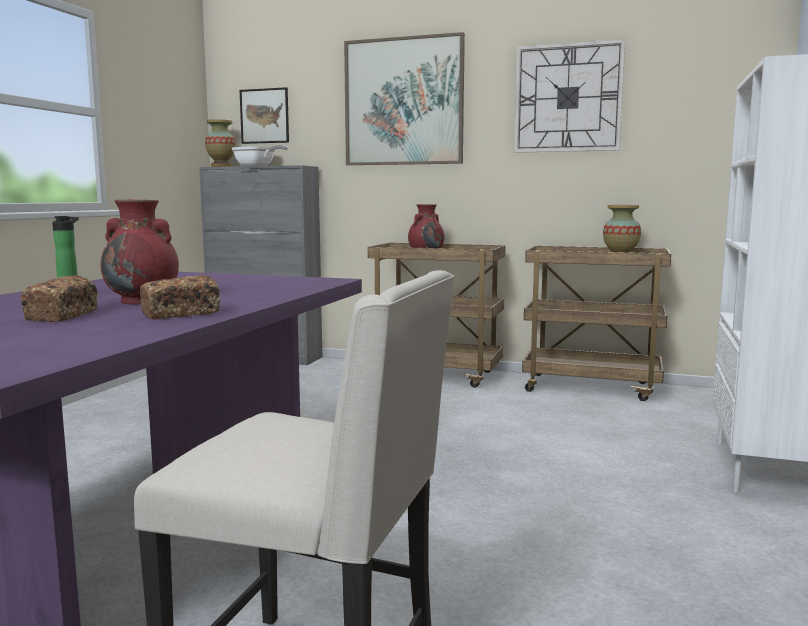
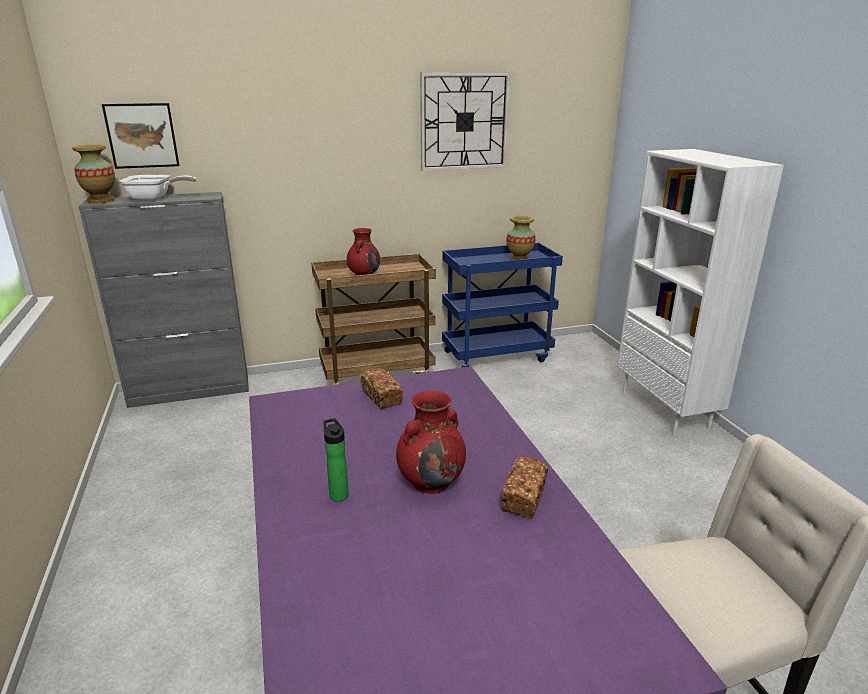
camera: 35 degrees left, 15 degrees up
(62, 316) = (450, 543): bread -> bread (381, 397)
(403, 102) = (311, 122): picture -> none
(592, 387) = (497, 356): brown cart -> blue cart

